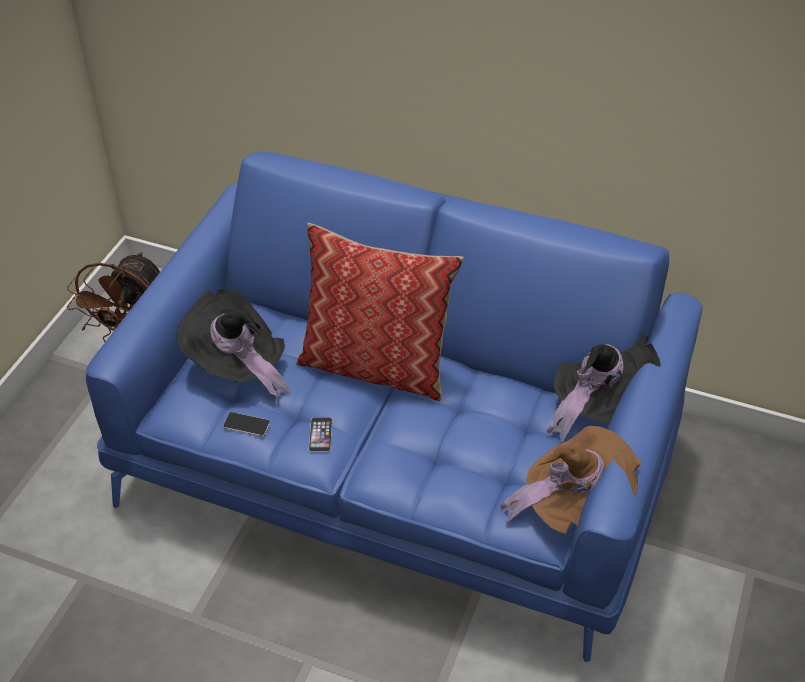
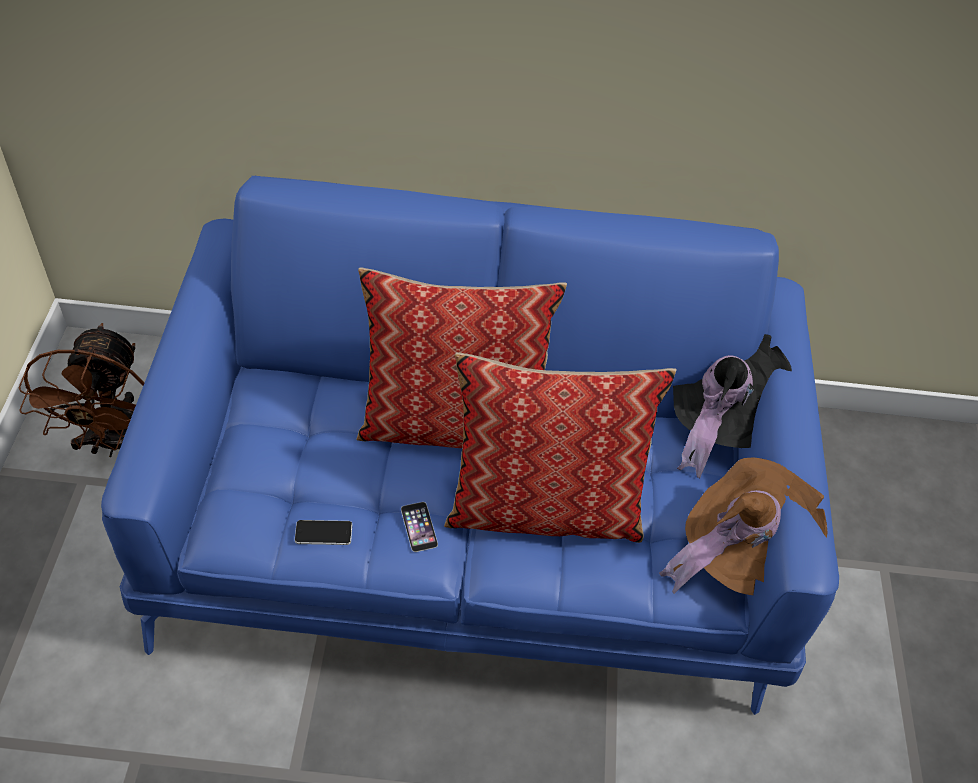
camera: 20 degrees left, 5 degrees up
(238, 366) = (286, 457): black hat -> none
(426, 440) = (544, 507): none -> pillow

